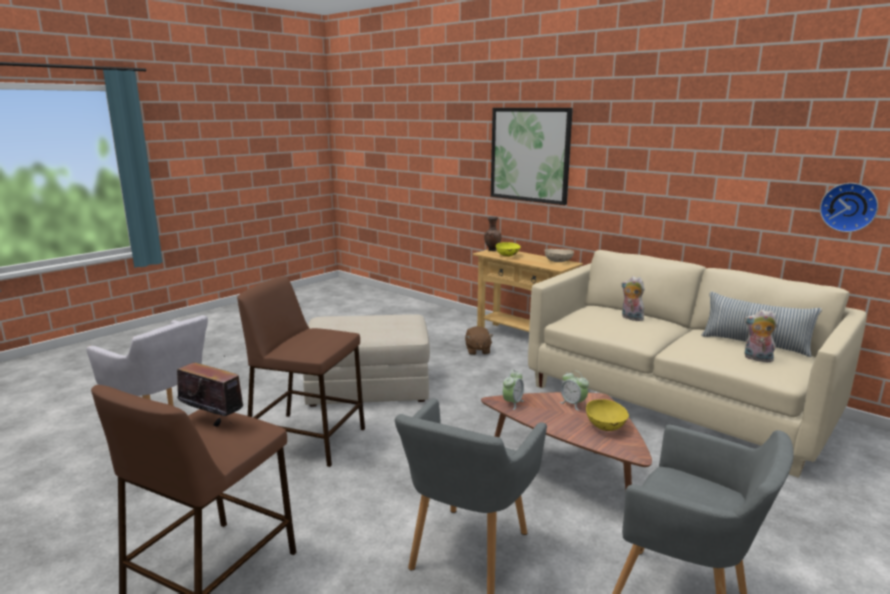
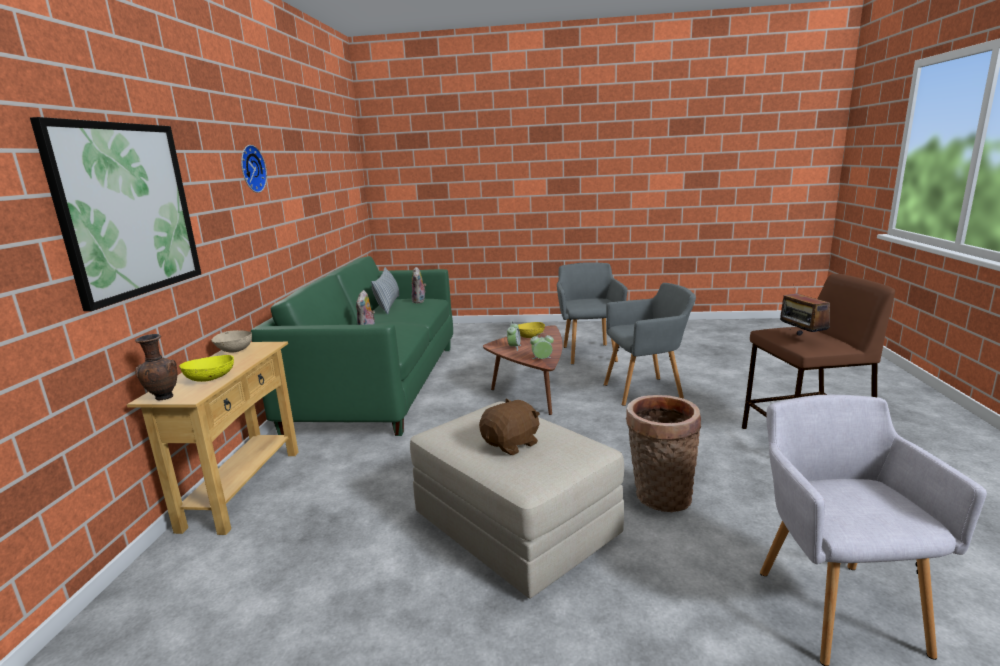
camera: 125 degrees left, 0 degrees up
(309, 438) = (659, 496): brown stool -> basket
(477, 350) = (320, 501): brown plush toy -> brown plush toy (511, 444)
(675, 402) = (378, 385): beige sofa -> green sofa
(849, 207) = (329, 207): wall clock -> wall clock (250, 169)

